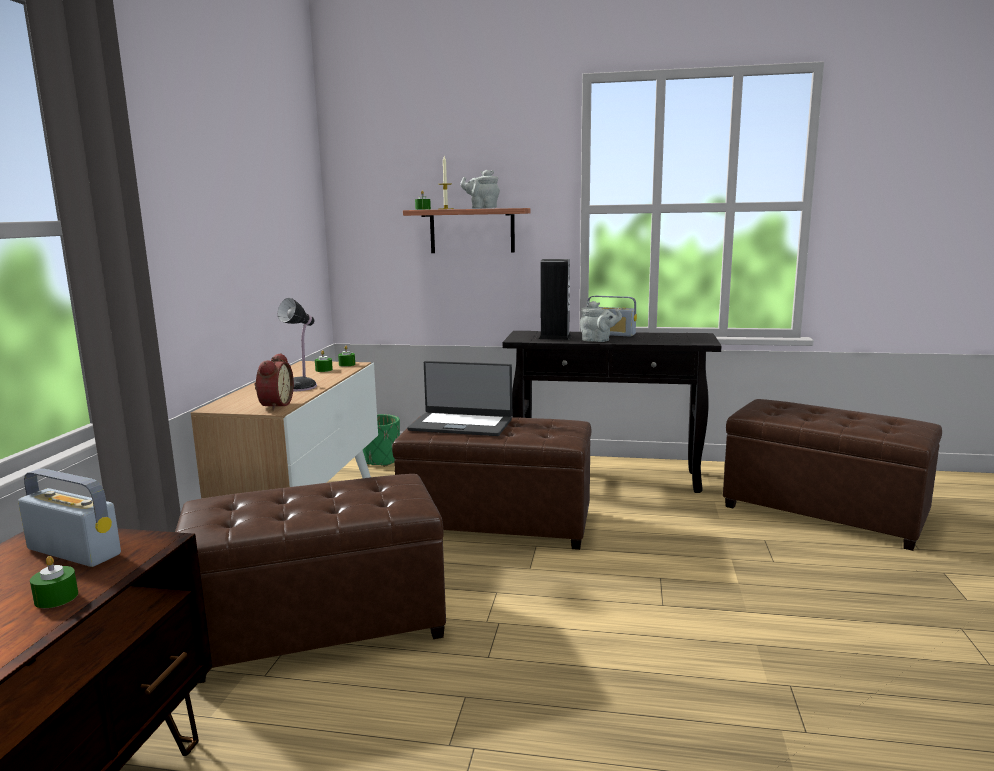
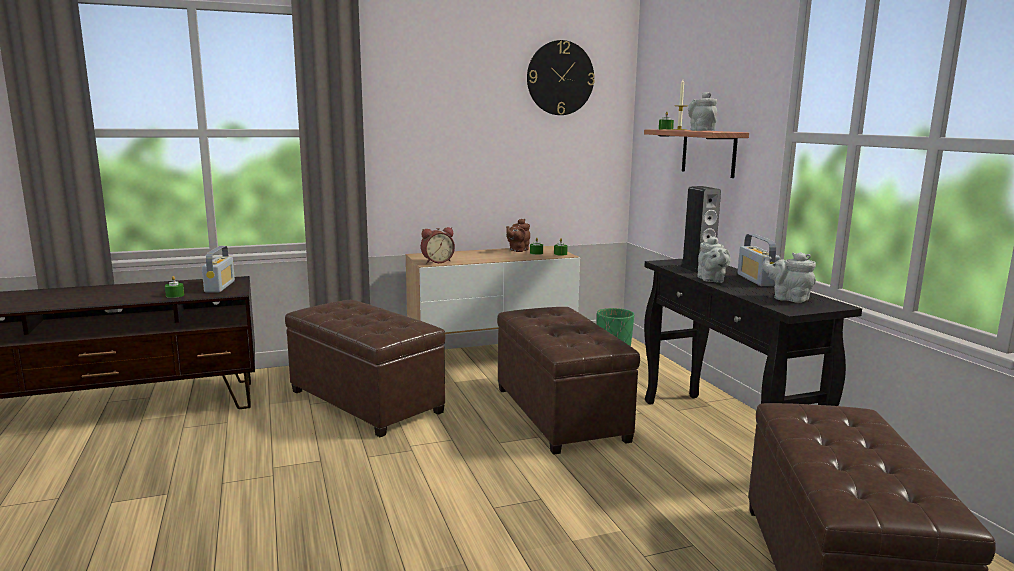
camera: 60 degrees right, 0 degrees up
(277, 149) = (560, 78): none -> wall clock
(294, 373) = (518, 250): none -> brown teapot
(301, 386) = (487, 257): table lamp -> none
(461, 424) = (551, 317): laptop -> none
(674, 338) = (788, 298): none -> grey teapot

